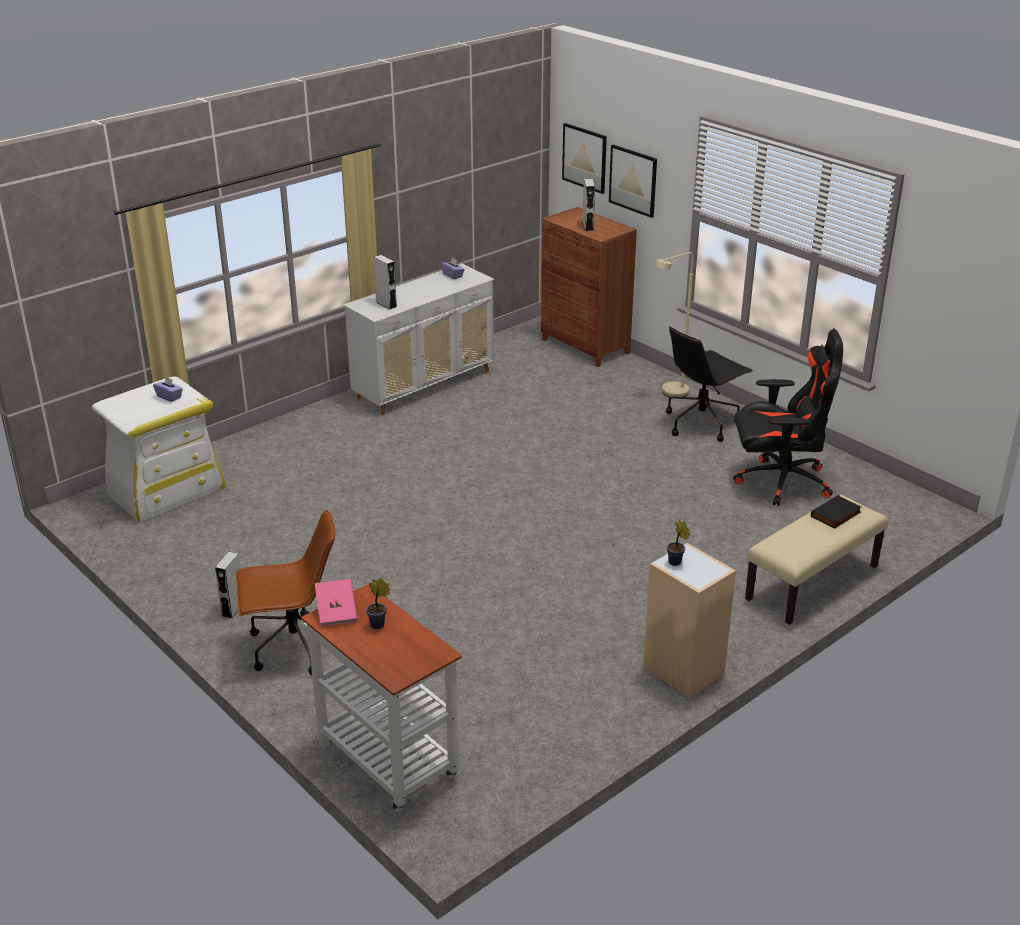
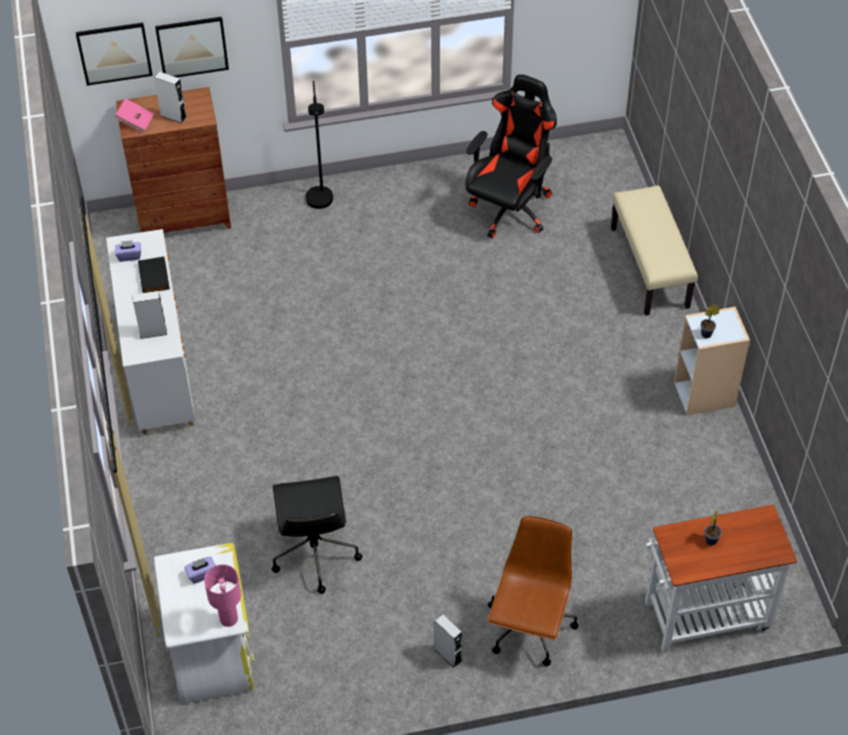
camera: 60 degrees left, 20 degrees up
(132, 420) = (228, 618): none -> pink table lamp
(336, 612) = (681, 560): pink book -> pink book (135, 121)
(670, 394) = (321, 204): beige floor lamp -> black floor lamp
(701, 423) = (384, 209): black office chair -> black office chair (314, 553)
(836, 515) = (644, 211): black book -> black book (155, 277)

